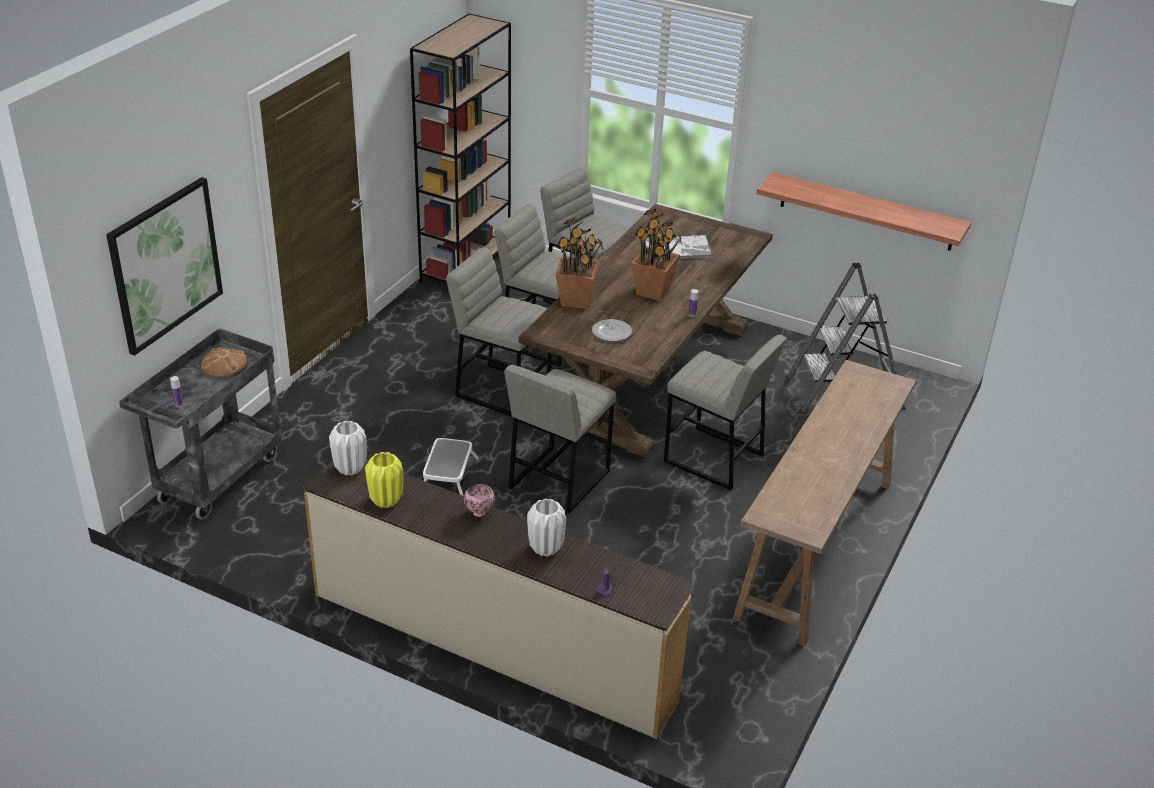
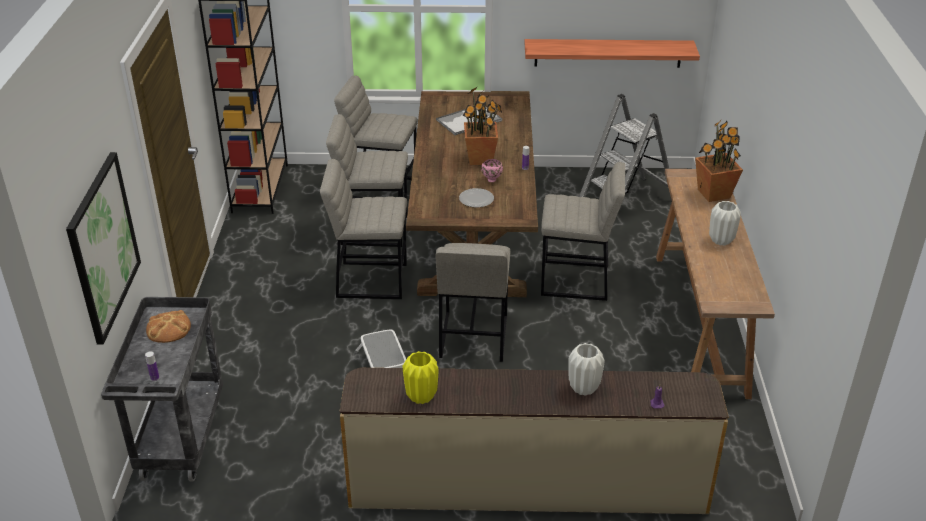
camera: 25 degrees left, 0 degrees up
(350, 468) = (366, 380): white vase -> white vase (720, 240)
(479, 512) = (506, 378): pink bowl -> pink bowl (491, 179)
(577, 300) = (427, 182): potted plant -> potted plant (714, 193)

